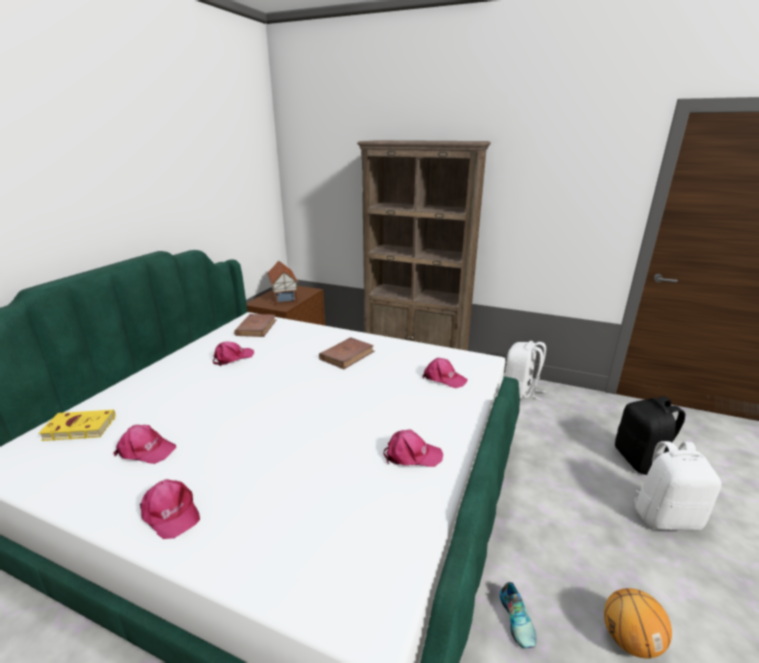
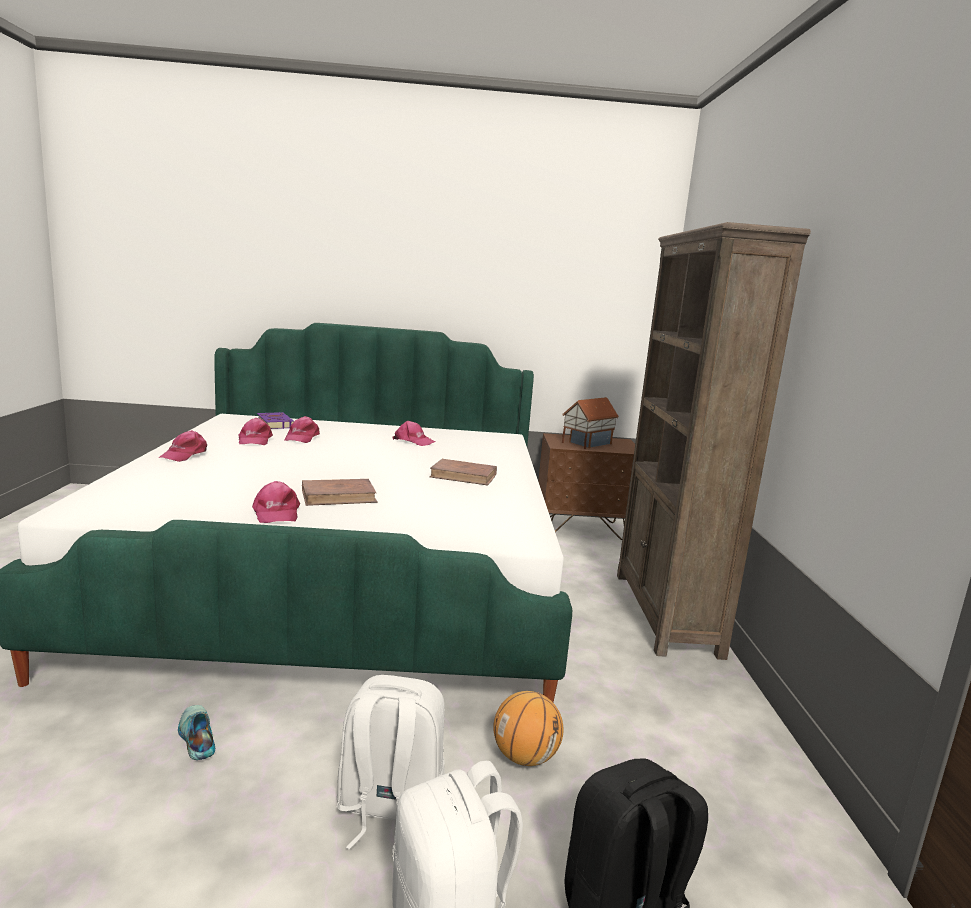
camera: 65 degrees right, 10 degrees down
(78, 428) = (275, 423): yellow book -> purple book
(256, 327) = (487, 440): brown book -> brown book (339, 496)
(444, 378) = (452, 520): pink cap -> pink cap (301, 437)
(517, 619) = (196, 737): shoe -> shoe turned 90 degrees clockwise
(520, 391) = (722, 728): white backpack -> white backpack (388, 809)
(629, 639) = (166, 844): basketball -> basketball (525, 757)

